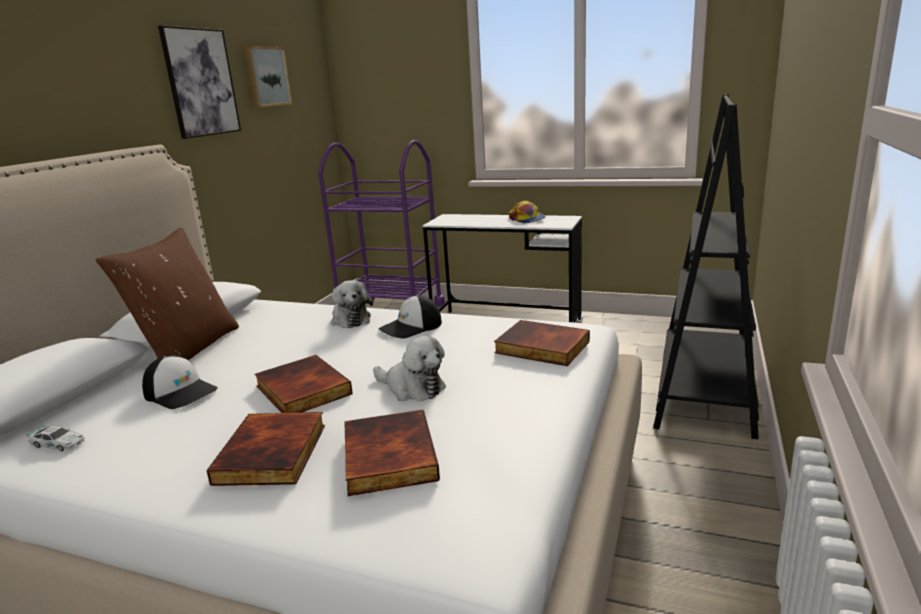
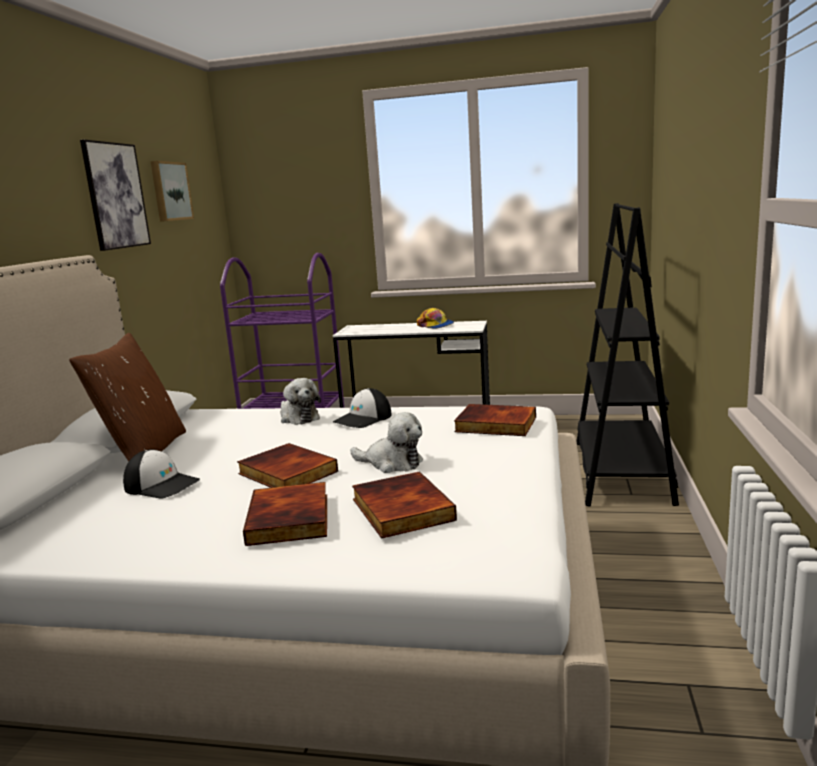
camera: 10 degrees left, 5 degrees down
(58, 444) = (61, 534): toy car -> none

